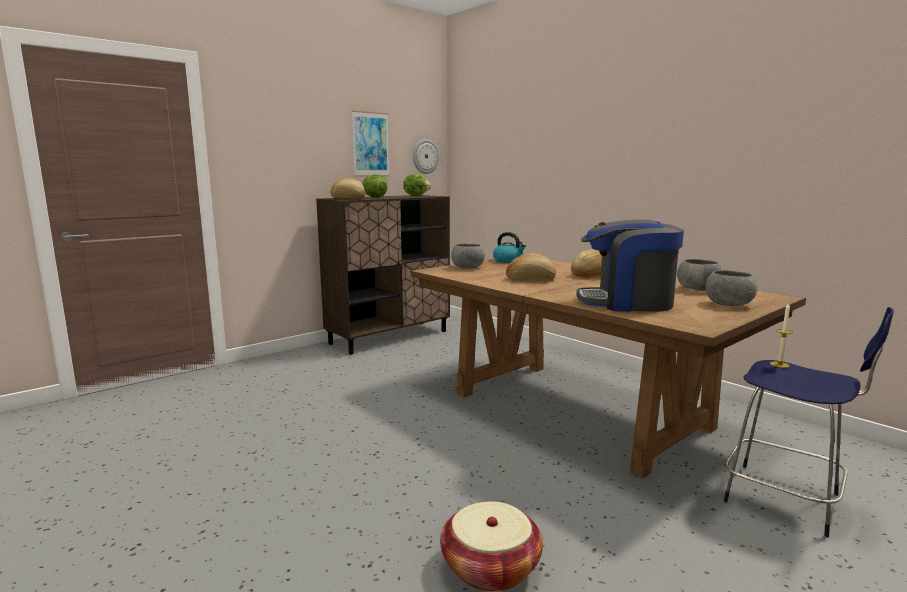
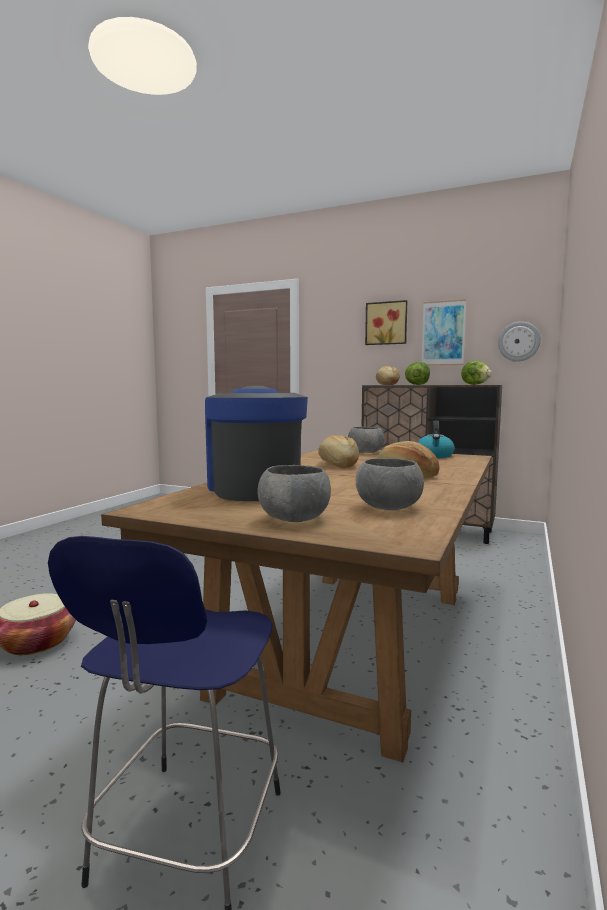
camera: 65 degrees right, 5 degrees down
(317, 128) = (386, 323): none -> picture
(779, 364) = (244, 624): candle -> none

